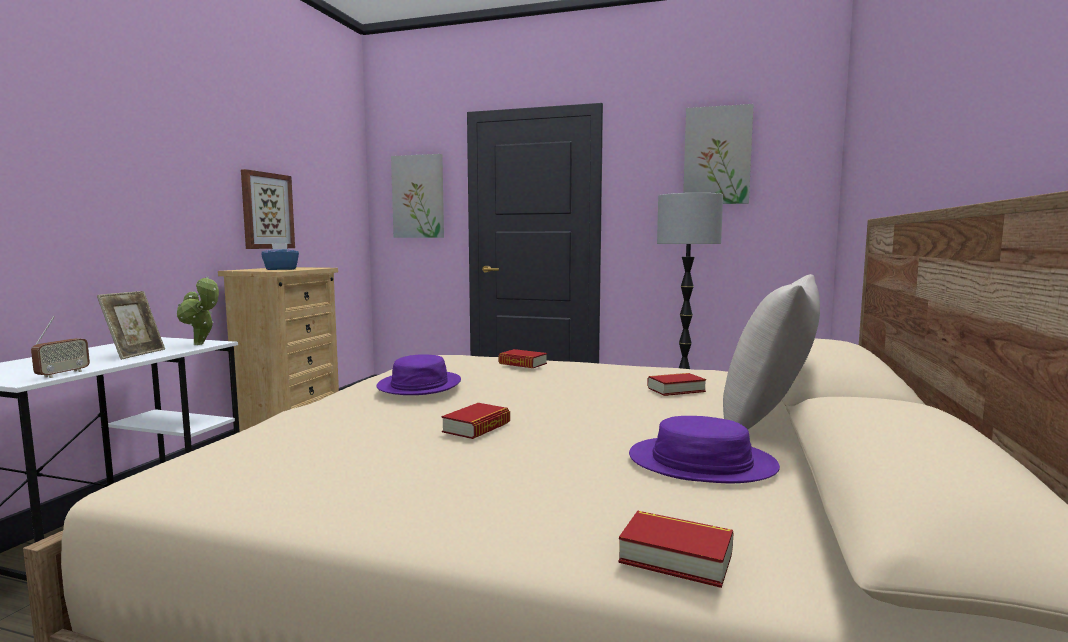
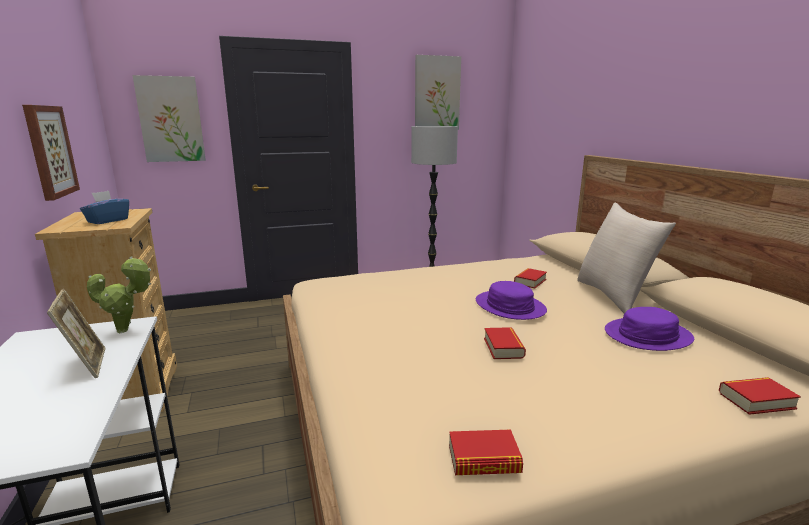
camera: 35 degrees left, 10 degrees up
(63, 374) = (87, 422): radio -> none
(419, 385) = (388, 320): purple hat -> purple hat (509, 306)
(522, 364) = (406, 279): book -> book (483, 459)

